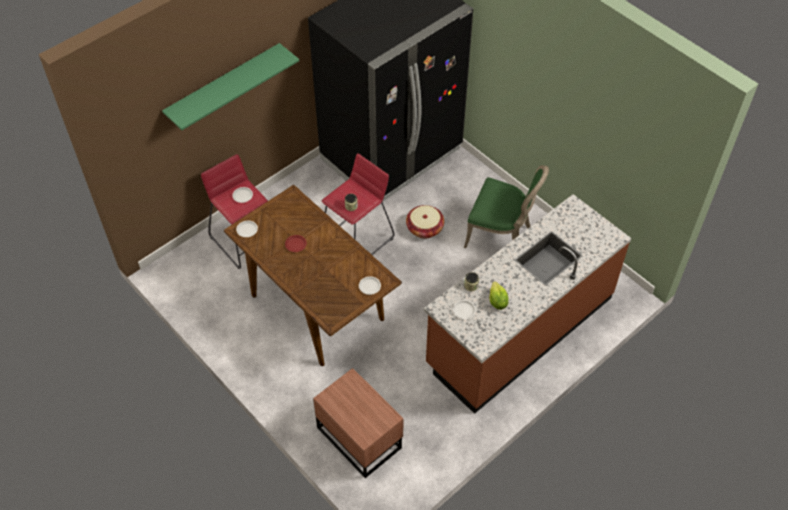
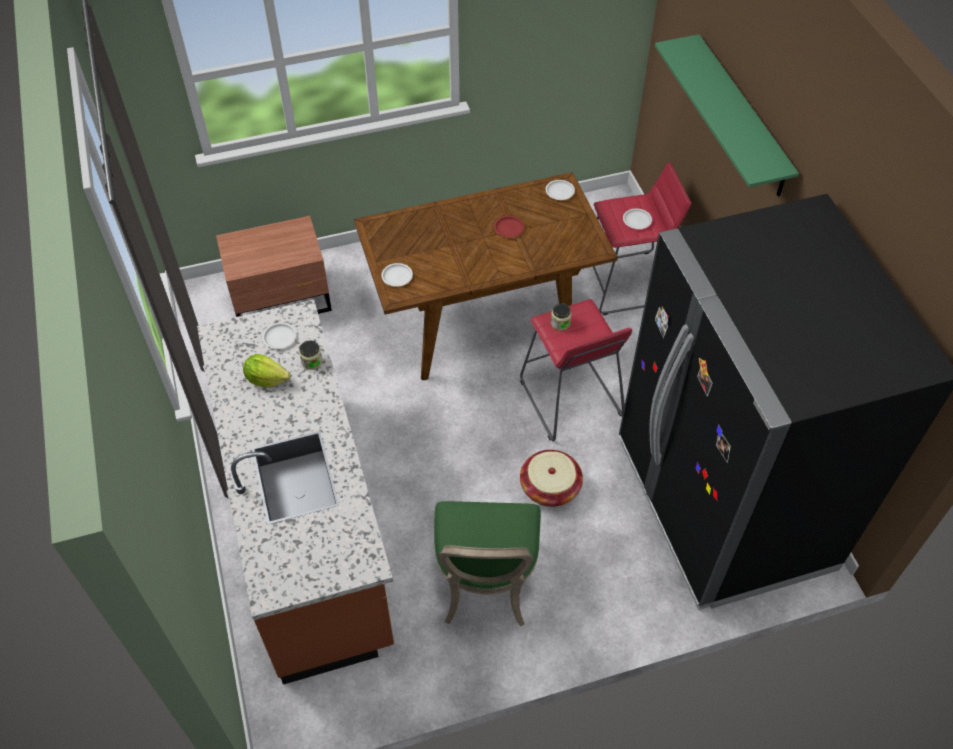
camera: 115 degrees right, 0 degrees up
(501, 235) = (485, 585): green chair -> green chair turned 45 degrees counterclockwise

